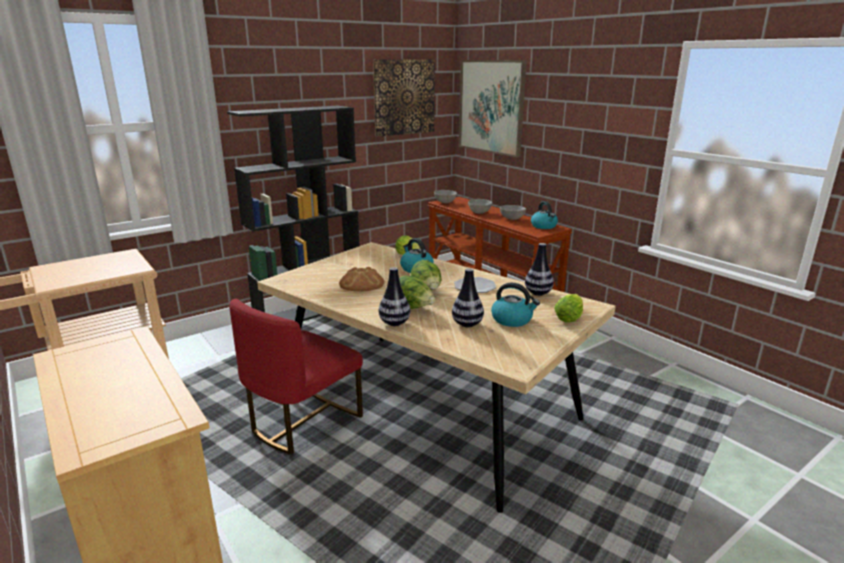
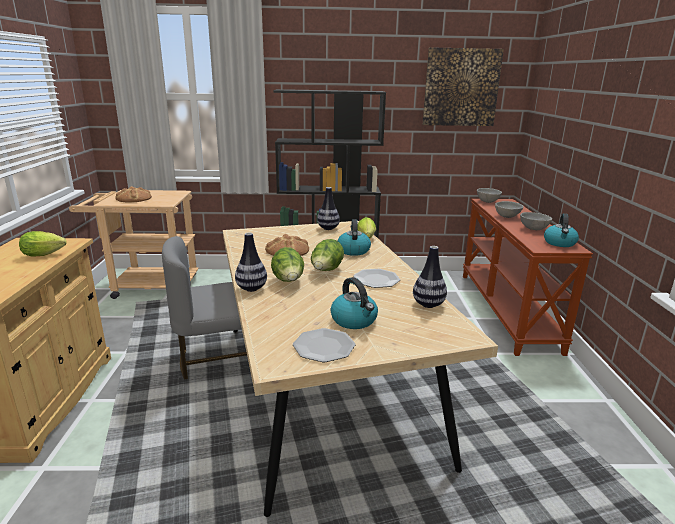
camera: 35 degrees right, 0 degrees up
(80, 273) = (134, 198): none -> bread
(303, 422) = (221, 359): red chair -> grey chair
(467, 324) = (306, 310): vase -> vase (328, 228)
(491, 107) = (553, 102): picture -> none
(525, 343) = (324, 346): none -> plate
(570, 318) = (417, 339): lettuce -> lettuce (46, 254)

